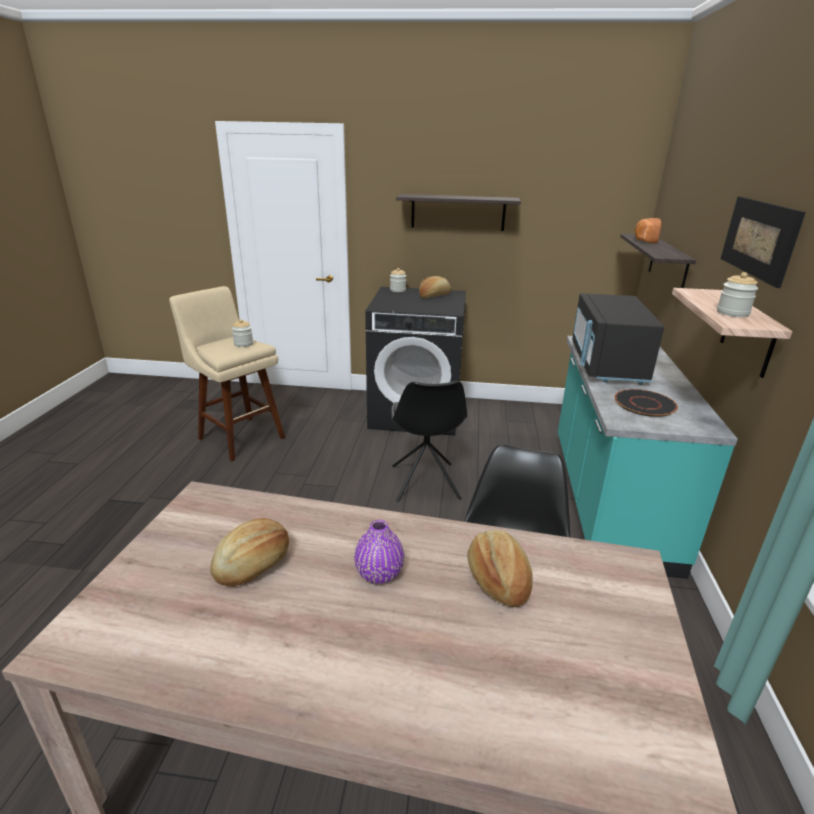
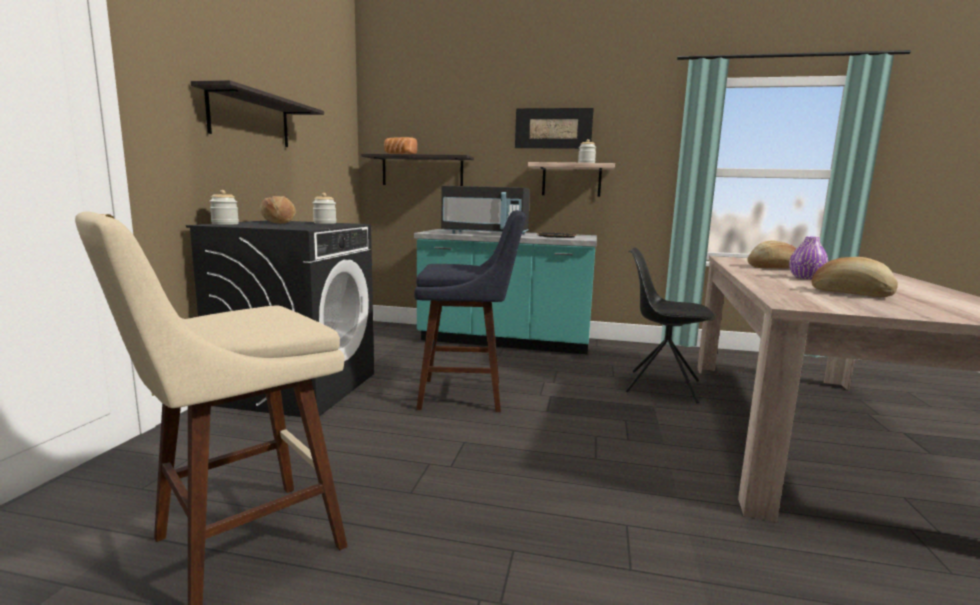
camera: 85 degrees left, 15 degrees down
(243, 344) = (254, 311): jar -> jar (325, 223)
(425, 483) = (468, 395): black chair -> blue stool

